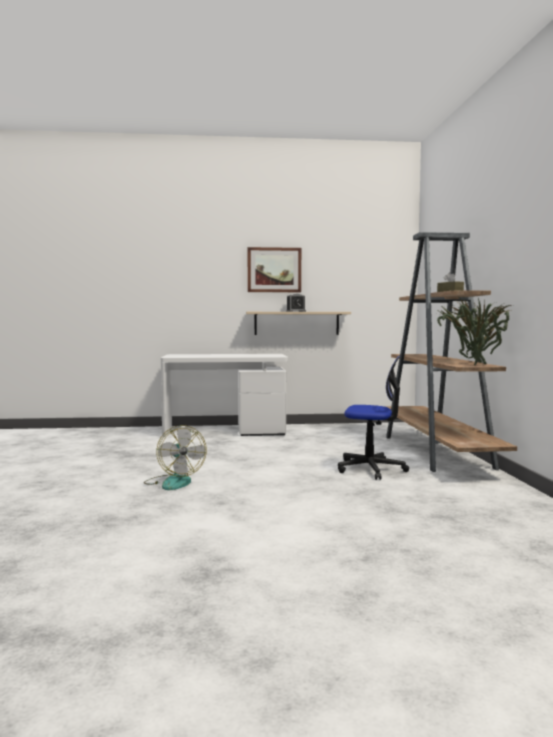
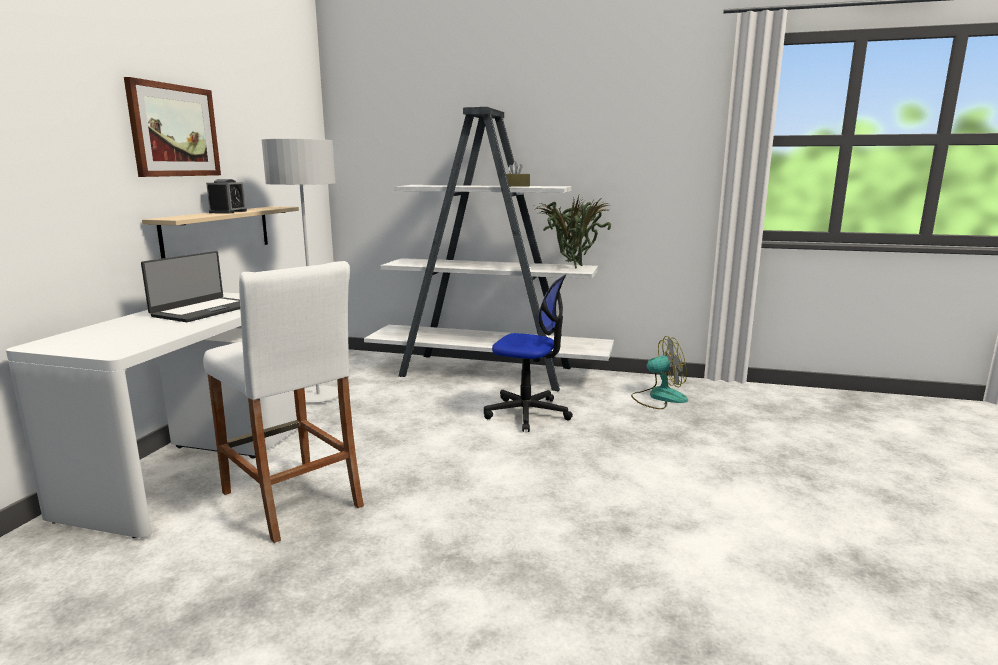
camera: 70 degrees left, 10 degrees up
(174, 482) = (497, 559): fan -> fan (659, 397)
(207, 446) = (291, 499): none -> white stool
(243, 355) = (204, 310): none -> laptop
(327, 431) = (318, 397): none -> grey floor lamp
(371, 469) = (527, 413): office chair -> office chair turned 75 degrees clockwise
(437, 452) = (489, 372): brown bookcase -> white bookcase

